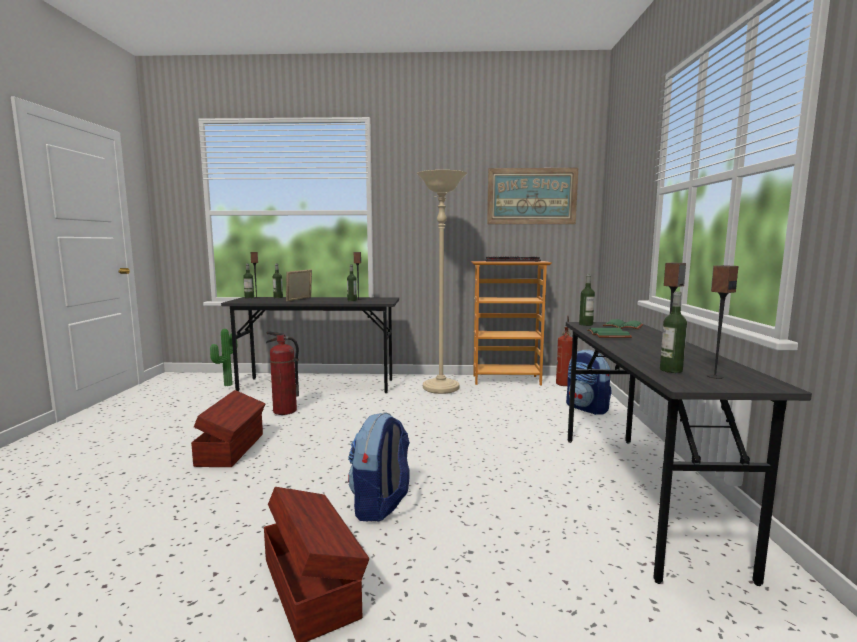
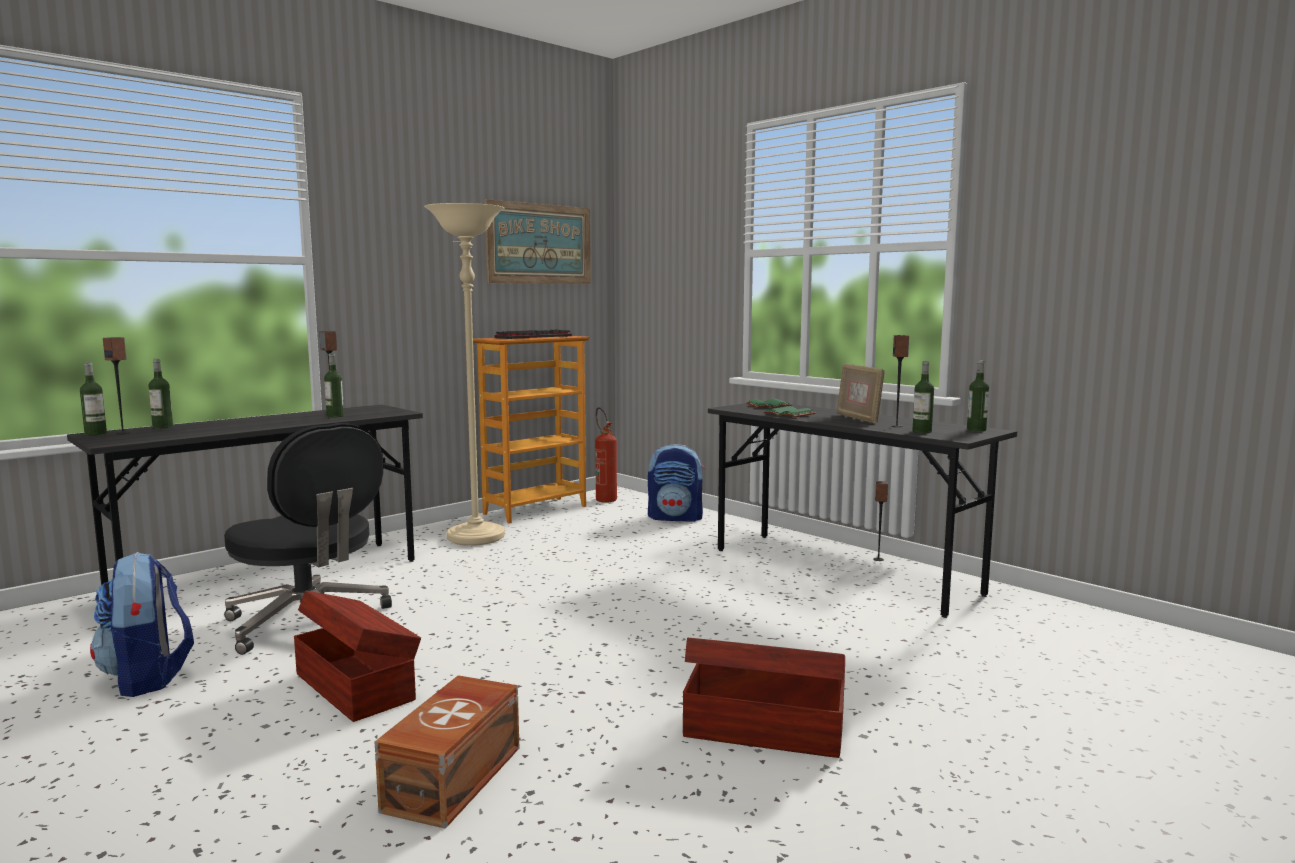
camera: 45 degrees left, 0 degrees up
(154, 517) = (456, 777): none -> brown storage box
(226, 384) = (67, 626): potted plant -> none
(285, 411) = (309, 623): fire extinguisher -> black office chair
(300, 299) = (228, 425): picture frame -> picture frame (858, 418)
(380, 505) = (679, 656): backpack -> backpack (148, 678)
(586, 324) = (735, 408): bottle -> bottle (976, 429)
(714, 376) = (953, 431): speaker -> speaker (878, 559)

